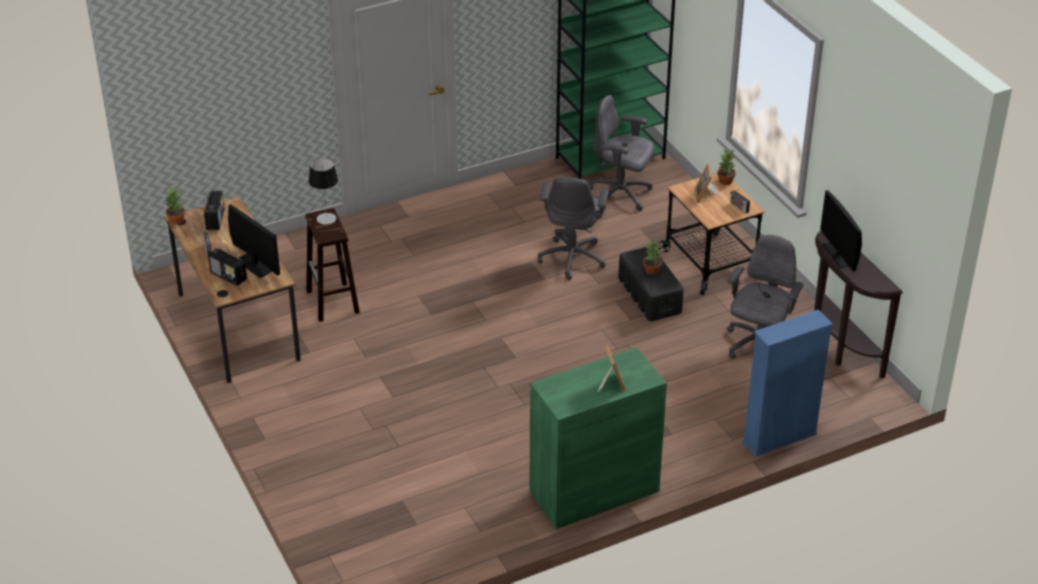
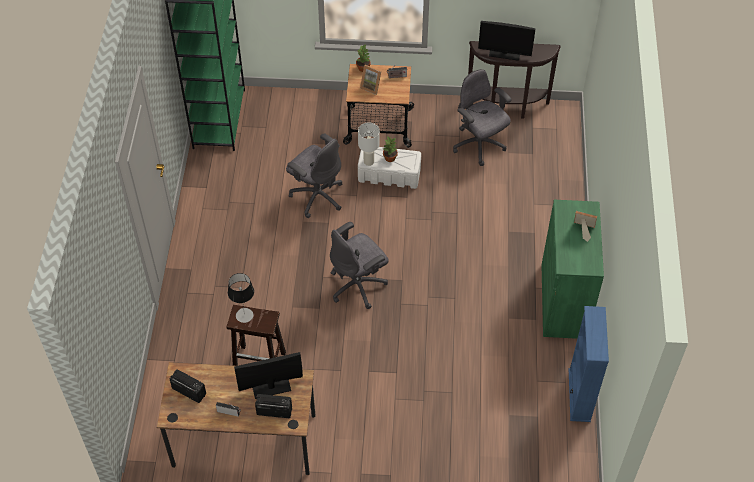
camera: 60 degrees left, 15 degrees up
(176, 220) = (169, 419): potted plant -> none
(229, 276) = (274, 411): radio -> radio turned 150 degrees counterclockwise
(621, 195) = (267, 134): grey office chair -> grey office chair (358, 285)
(632, 258) = (369, 161): none -> white table lamp
(650, 296) = (389, 175): black storage box -> white storage box
(779, 438) = (572, 181): blue bookcase -> blue bookcase (579, 395)

